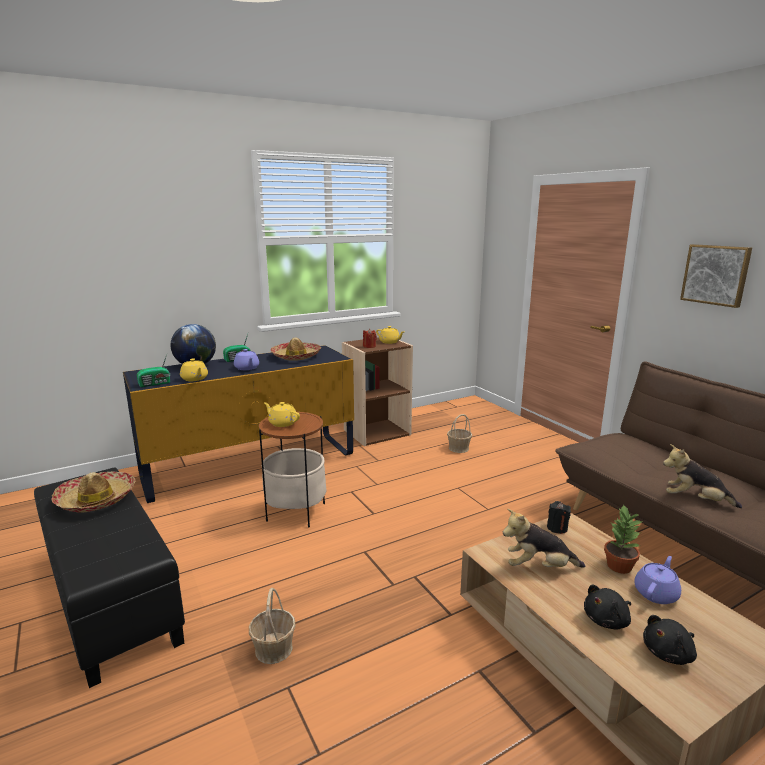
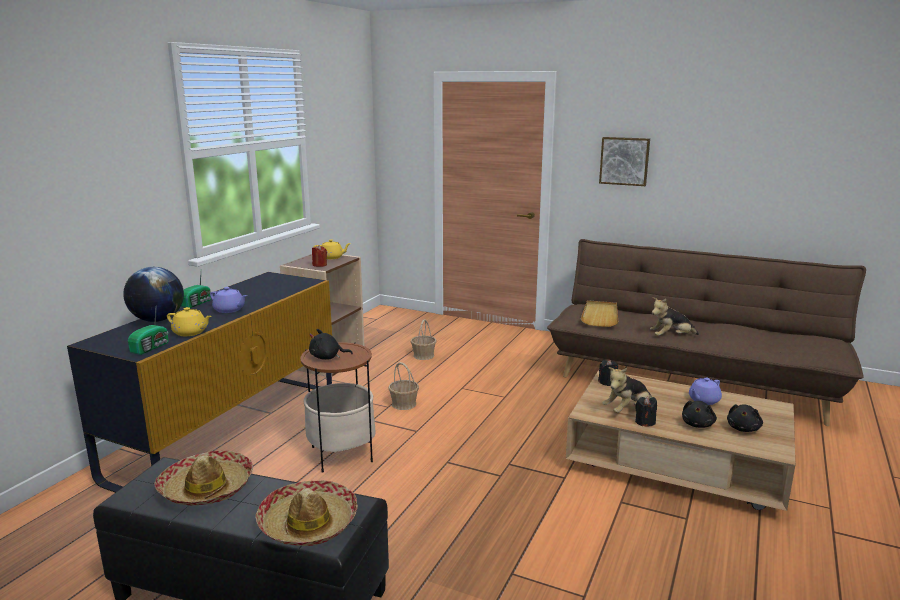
camera: 35 degrees left, 0 degrees up
(273, 649) = (467, 557): basket -> basket (404, 404)
(282, 423) = (327, 357): yellow teapot -> black plush toy
(296, 356) = (261, 288): hat -> hat (308, 523)
(541, 589) = (645, 422): none -> black candle
(618, 565) = (667, 392): potted plant -> none
(626, 452) = (600, 315): none -> beige tray
(656, 593) = (703, 400): purple teapot -> purple teapot turned 135 degrees counterclockwise

